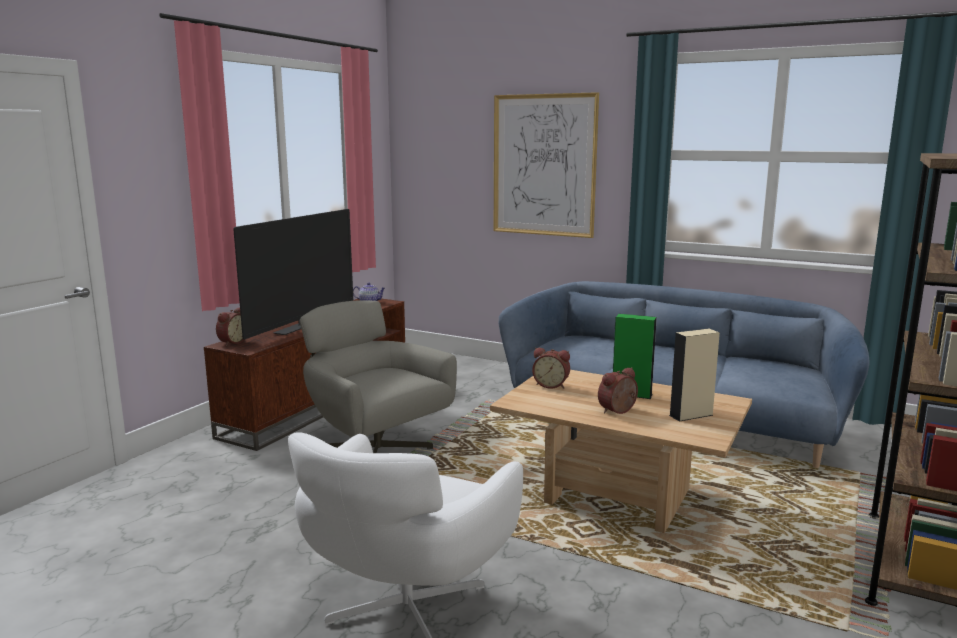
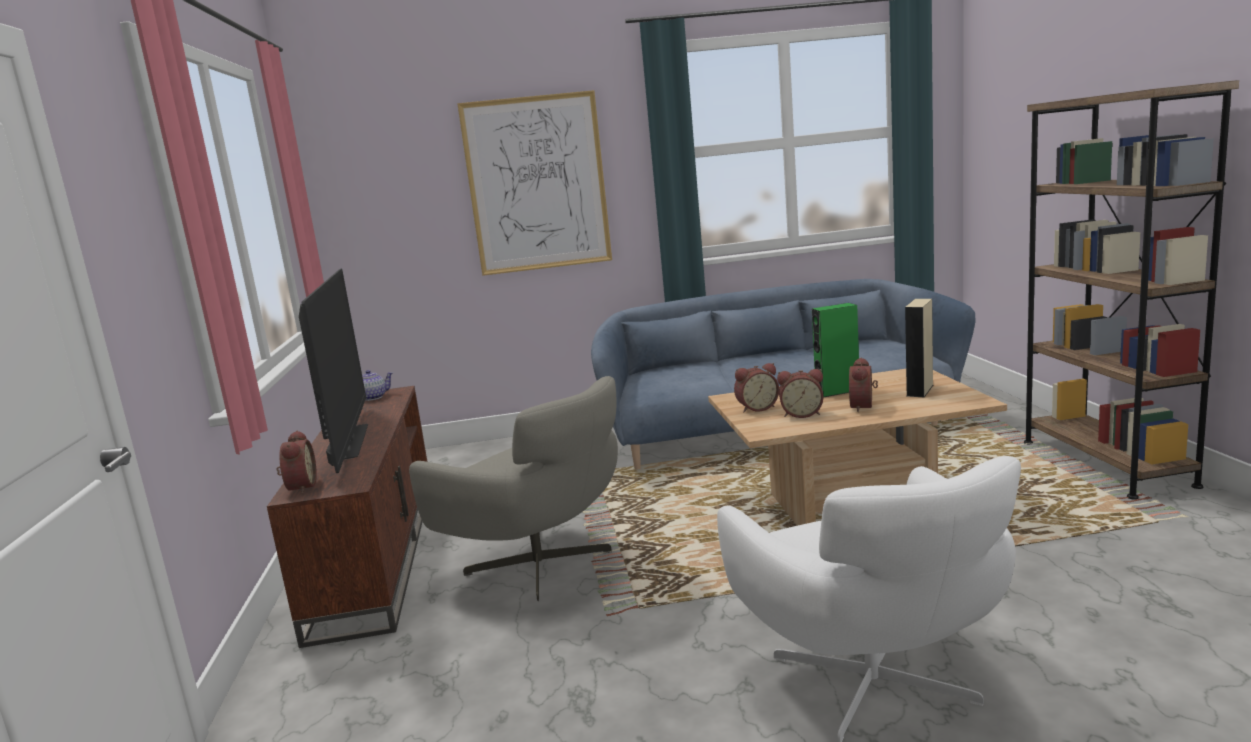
camera: 35 degrees left, 0 degrees up
(375, 448) = (543, 565): grey armchair -> grey armchair turned 150 degrees counterclockwise
(566, 400) = (801, 414): none -> alarm clock

